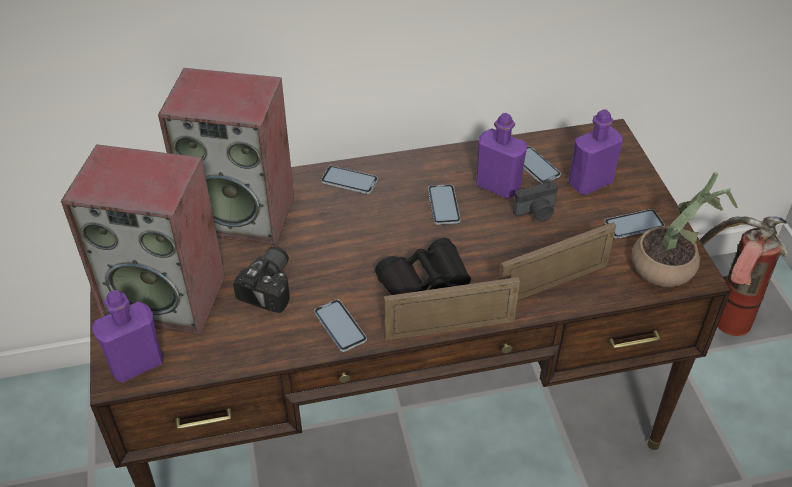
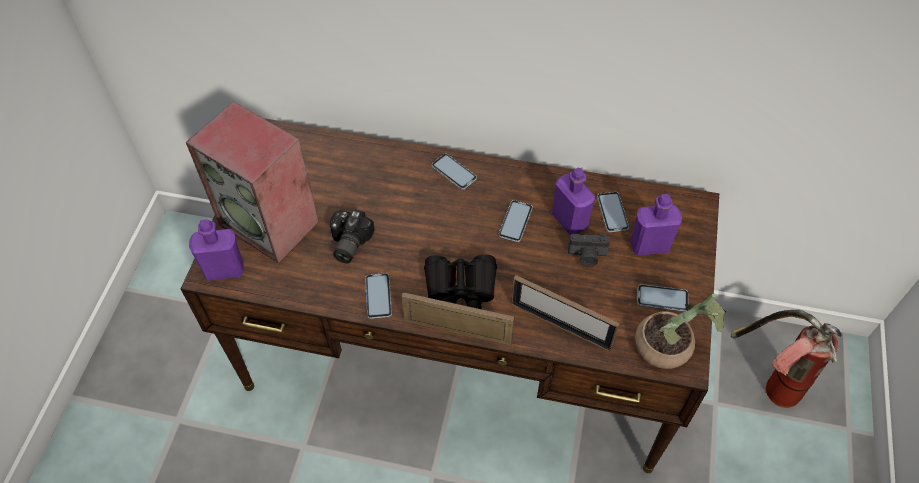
camera: 25 degrees right, 10 degrees up
(242, 213) = (359, 172): speaker -> none
(272, 287) = (347, 243): camera -> camera turned 150 degrees clockwise
(552, 284) = (560, 325): picture frame -> picture frame turned 150 degrees counterclockwise

